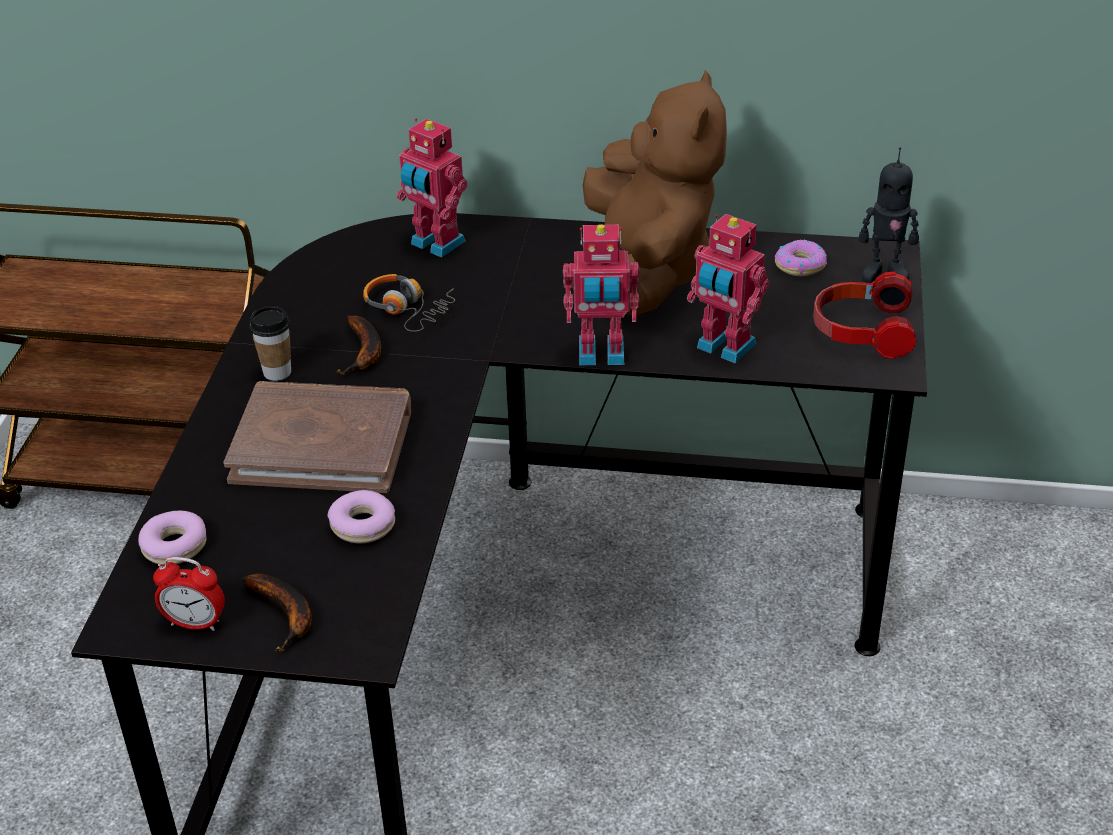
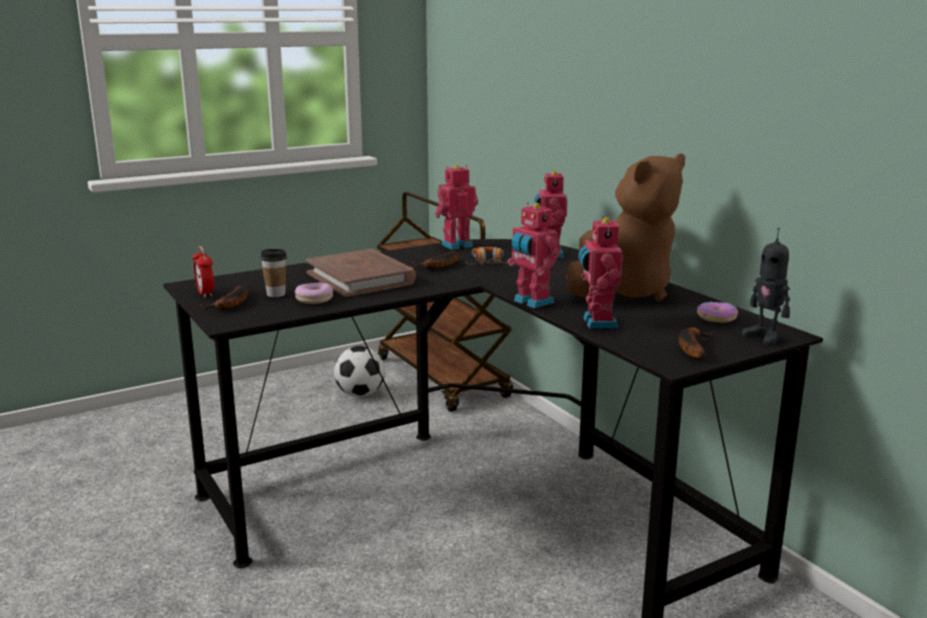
camera: 50 degrees right, 20 degrees down
(93, 589) = (360, 394): none -> football
(175, 546) = (251, 277): donut -> none
(277, 372) = (397, 259): cup -> cup (276, 294)
(285, 292) = (456, 245): none -> toy robot
(861, 330) = (692, 347): headphones -> banana

